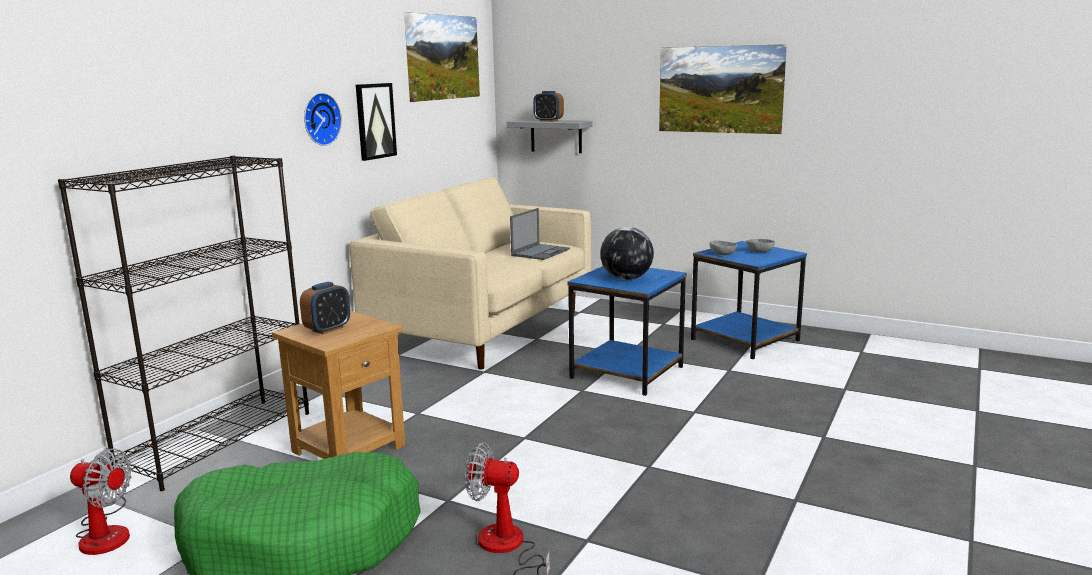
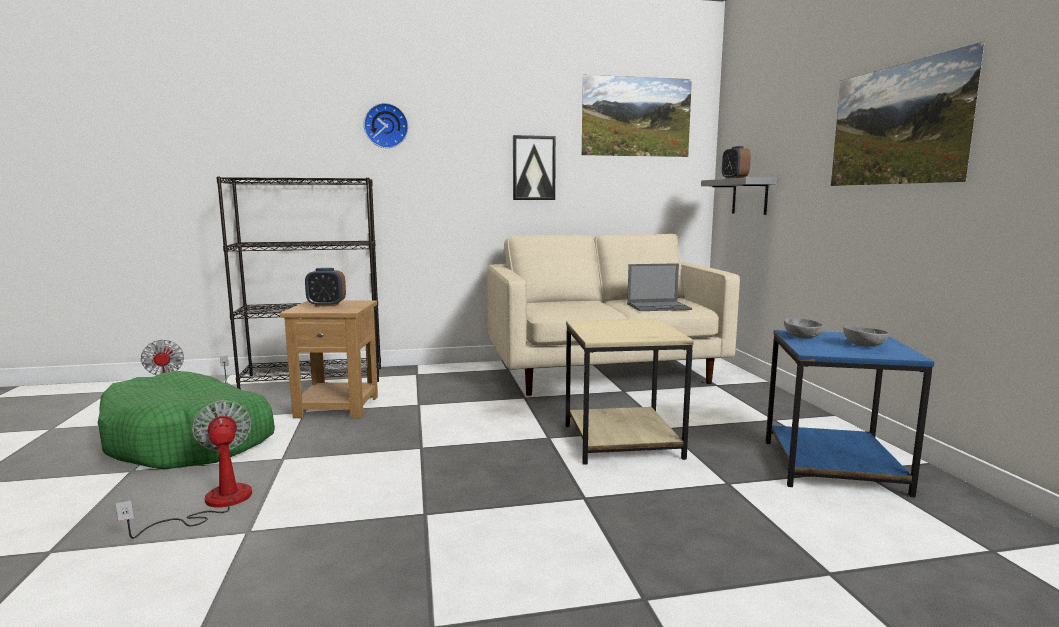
camera: 50 degrees right, 5 degrees down
(319, 119) = (468, 161): wall clock -> wall clock (386, 126)
(626, 279) = (616, 330): globe -> none
(627, 373) = (621, 442): blue side table -> beige side table

